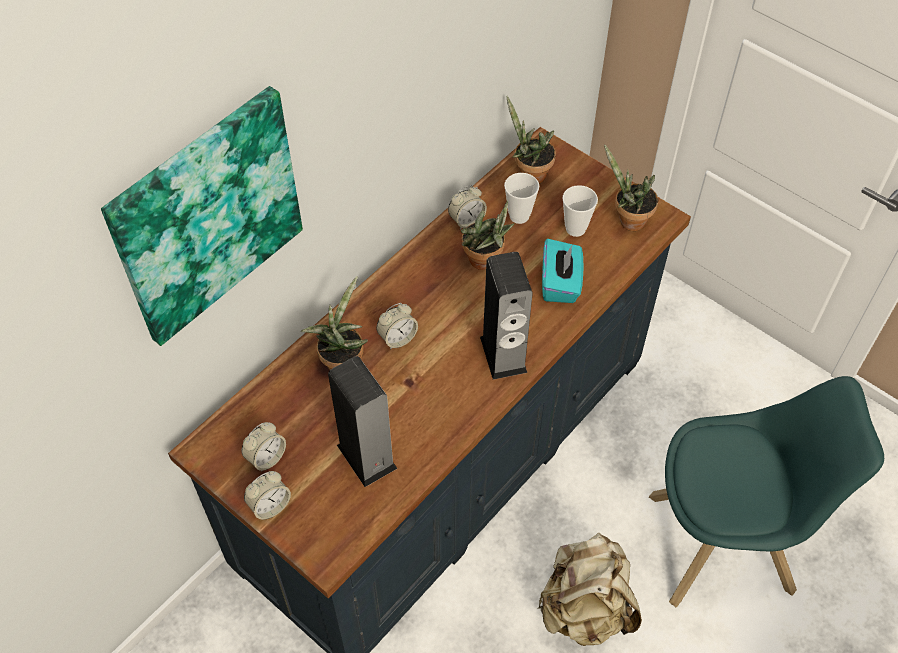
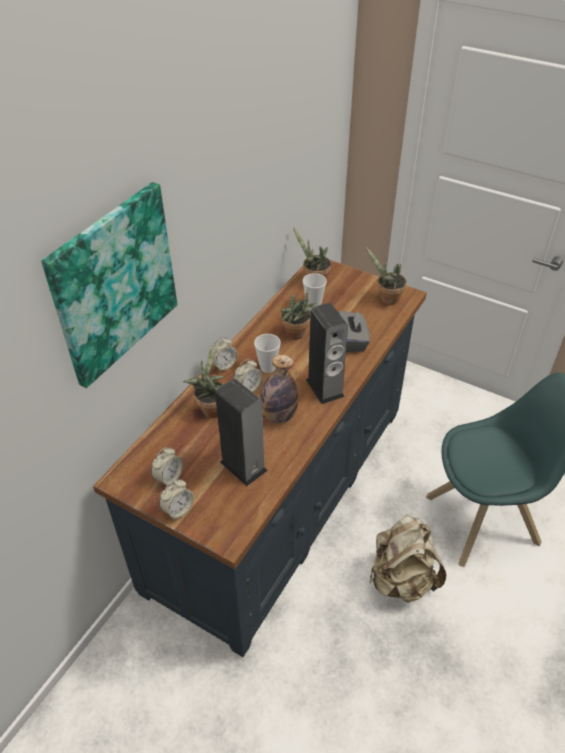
camera: 10 degrees left, 10 degrees down
(429, 388) = (278, 415): none -> bottle
(466, 221) = (279, 312): alarm clock -> alarm clock (223, 365)
(560, 283) = (352, 341): turquoise tissue box -> grey tissue box
(575, 229) = (353, 308): cup -> cup (268, 367)

